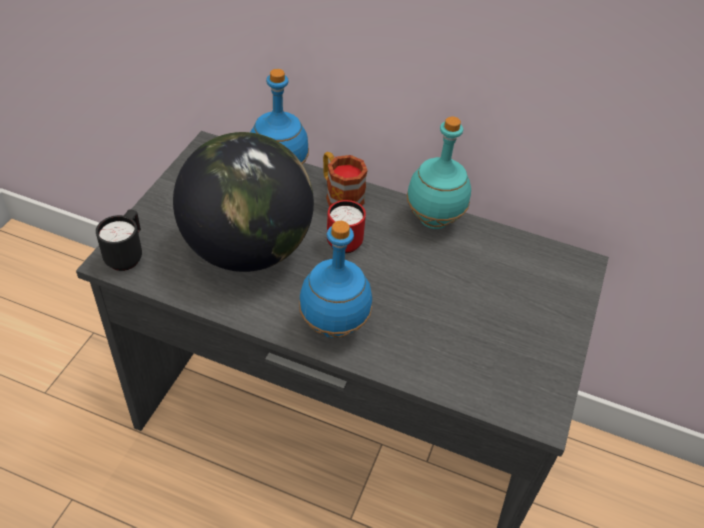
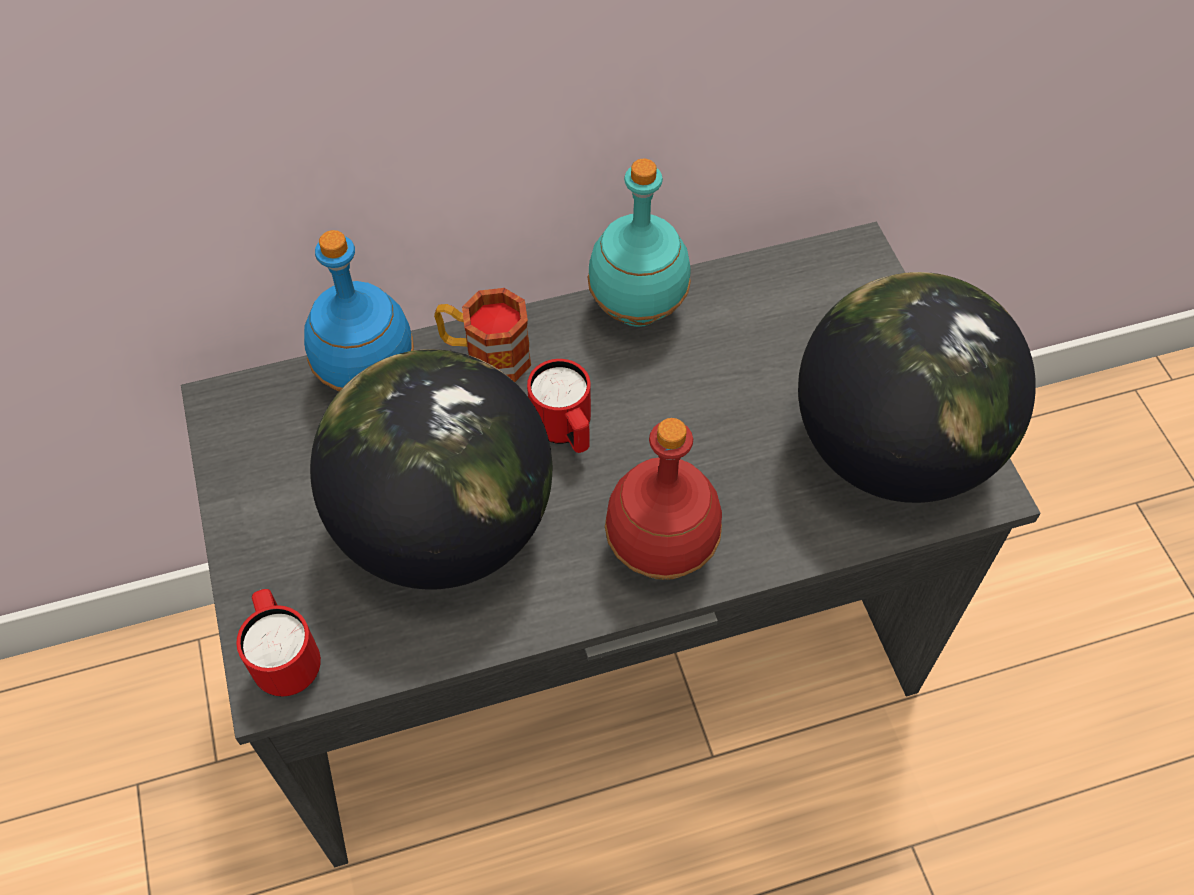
camera: 35 degrees left, 10 degrees up
(127, 255) = (286, 659): black mug -> red mug
(334, 327) = (662, 553): blue bottle -> red bottle
(506, 362) = (892, 449): none -> globe

